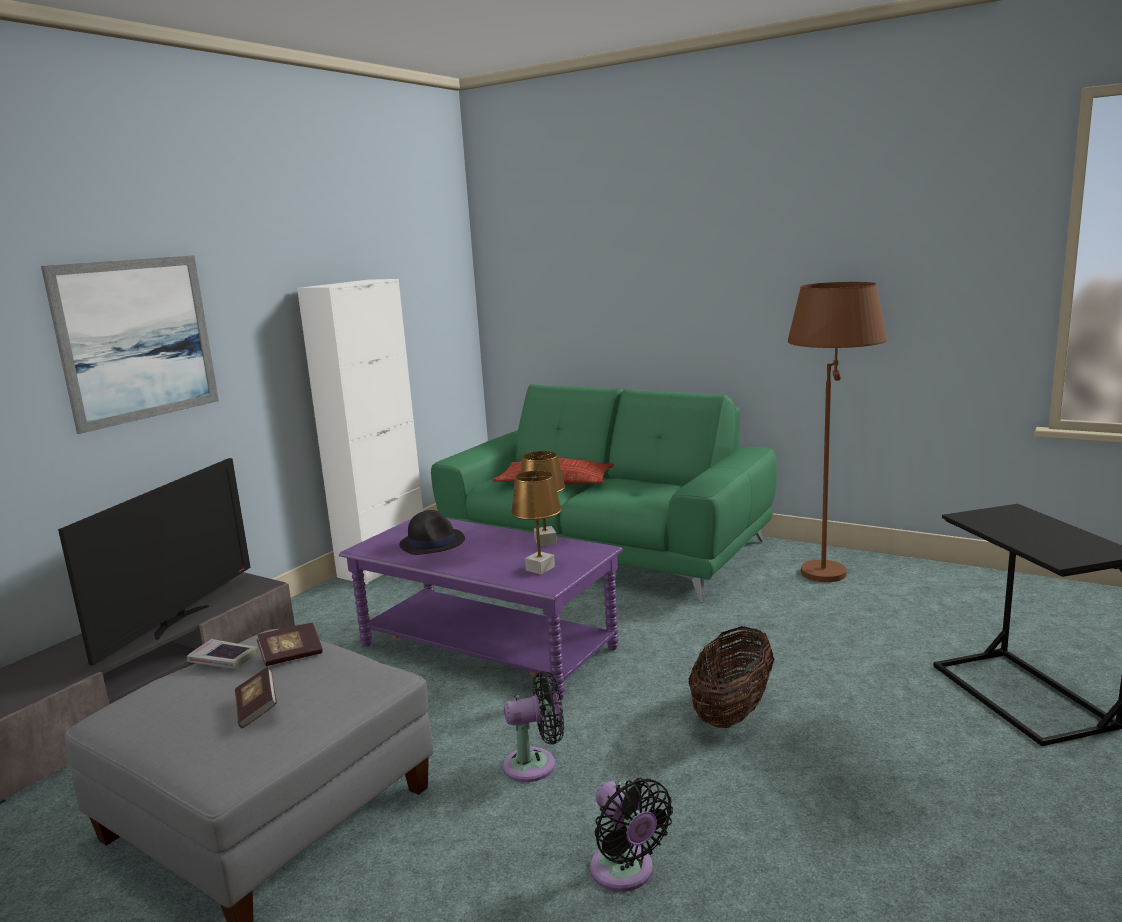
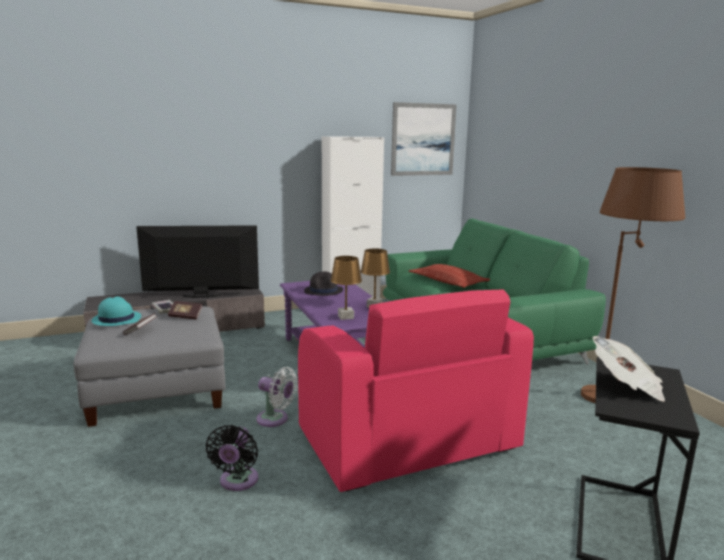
camera: 35 degrees right, 0 degrees up
(137, 340) = (219, 152): picture -> picture (423, 139)
(161, 710) = (116, 319): none -> turquoise hat
(177, 621) = (201, 296): television -> television turned 150 degrees counterclockwise
(535, 764) = (275, 419): black fan -> white fan
(732, 712) = (406, 442): basket -> pink armchair
(1023, 534) = (627, 386): none -> newspaper

